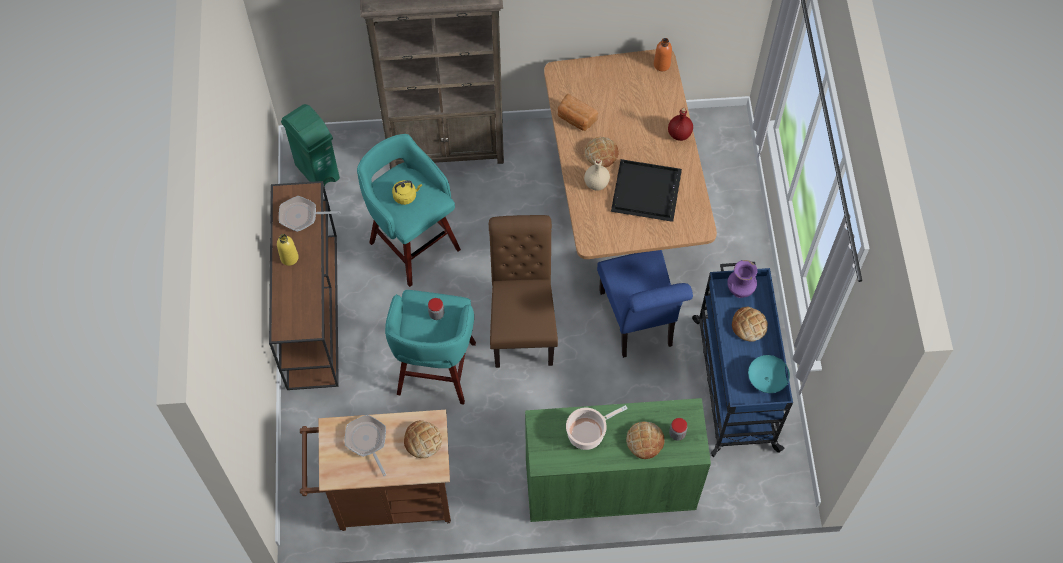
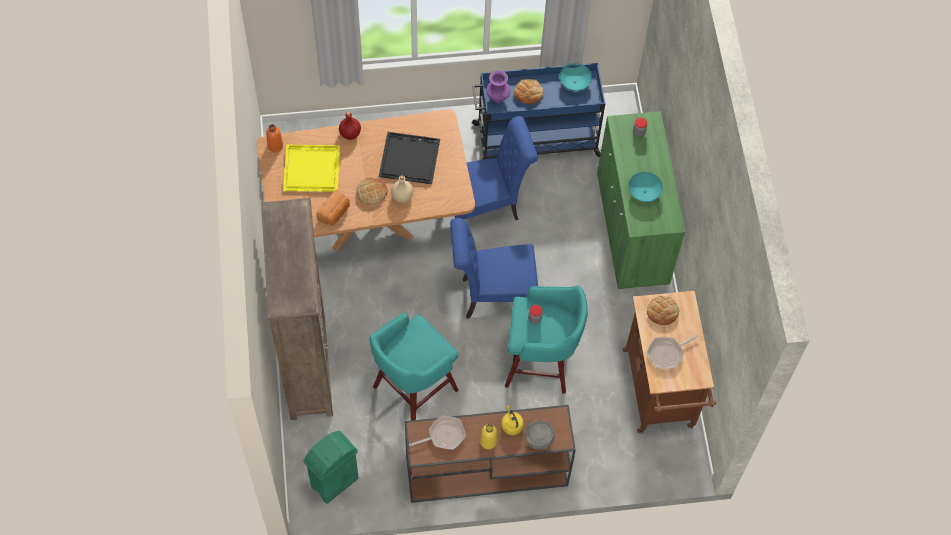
camera: 95 degrees left, 0 degrees up
(284, 307) = (539, 440): none -> grey bowl
(301, 216) = (443, 435): frying pan -> frying pan turned 105 degrees counterclockwise
(406, 196) = (416, 350): yellow kettle -> yellow kettle (511, 425)
(522, 325) = (492, 296): brown chair -> blue chair
(588, 433) = (644, 192): cooking pot -> turquoise bowl
(633, 97) = (310, 168): none -> yellow tray
(645, 441) = (647, 154): bread -> none

